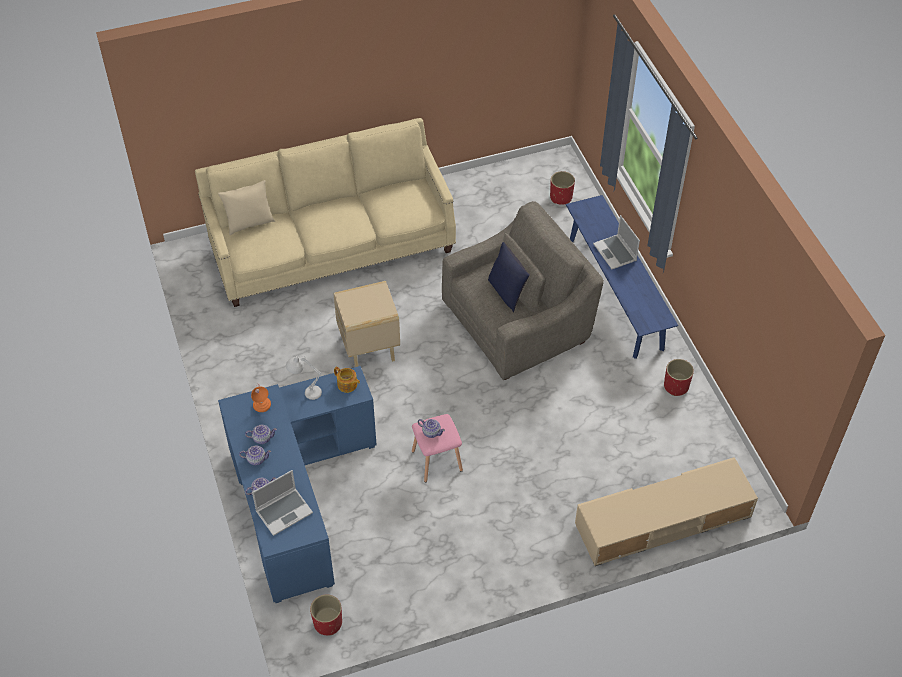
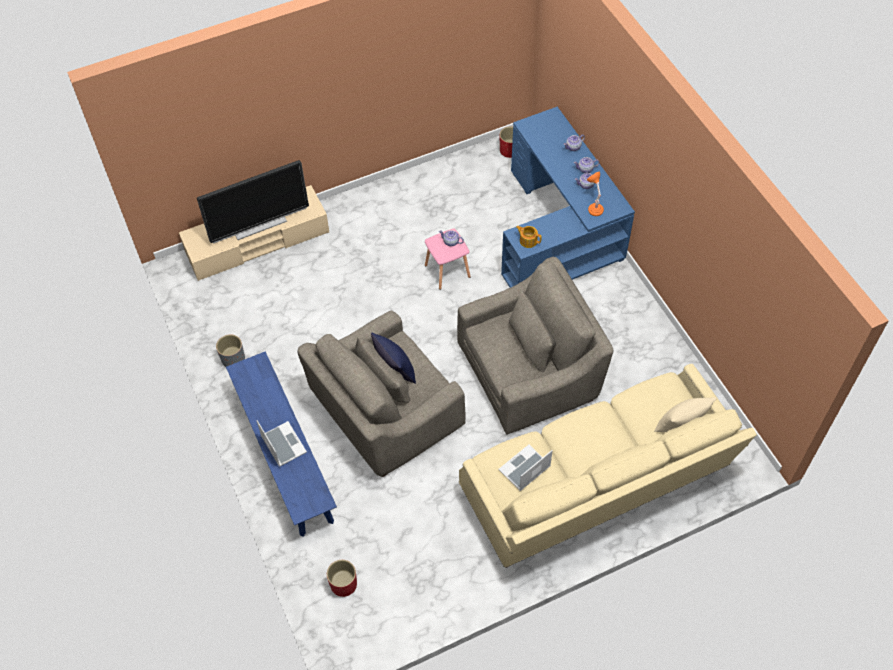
camera: 175 degrees right, 5 degrees up
(284, 511) = (551, 135): laptop -> laptop (524, 469)
(305, 392) = (562, 230): white table lamp -> none
(368, 345) = (529, 371): beige side table -> grey armchair
(659, 497) = (259, 225): none -> television
(676, 386) = (233, 359): red planter -> grey planter

